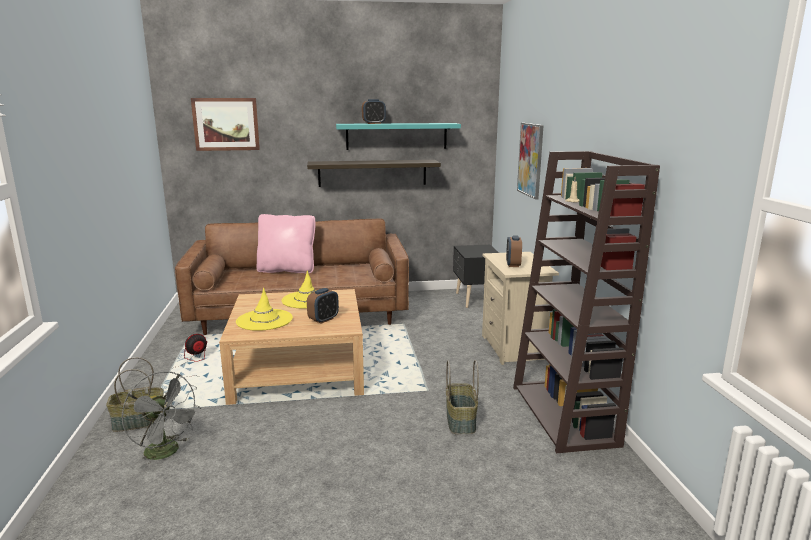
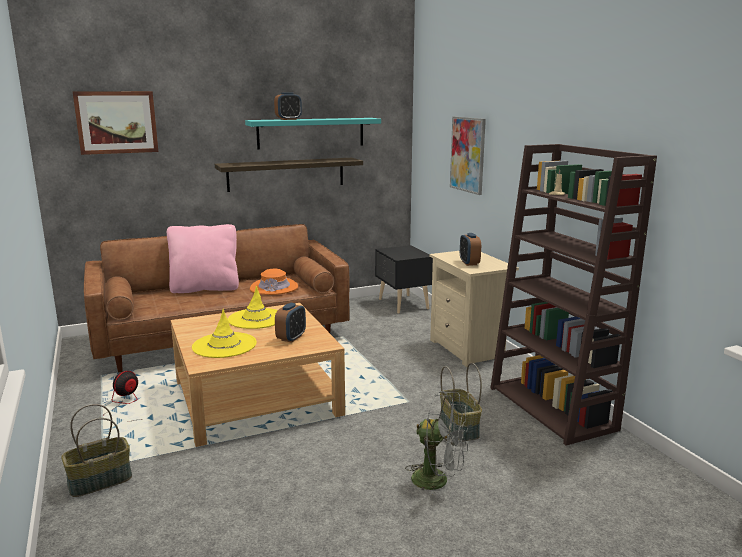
camera: 15 degrees left, 0 degrees up
(167, 453) = (158, 510): grey fan -> grey fan (438, 481)
(343, 274) = (274, 288): none -> orange hat

